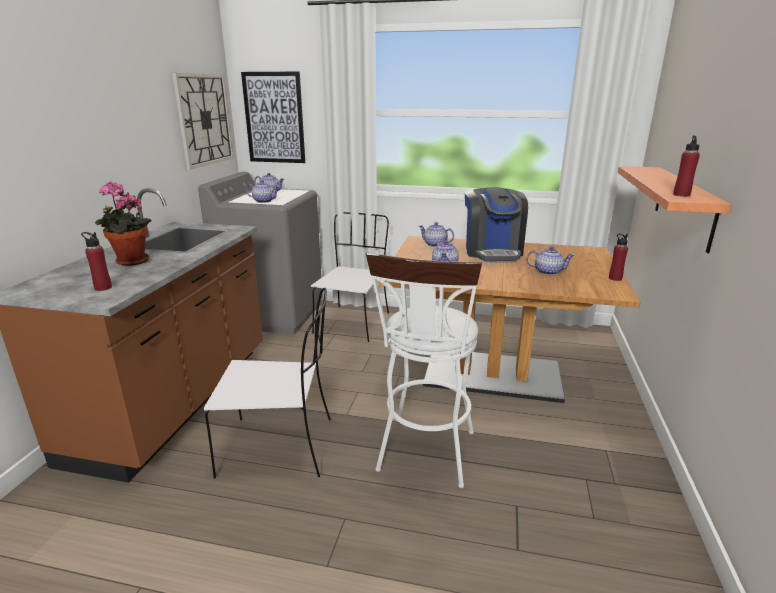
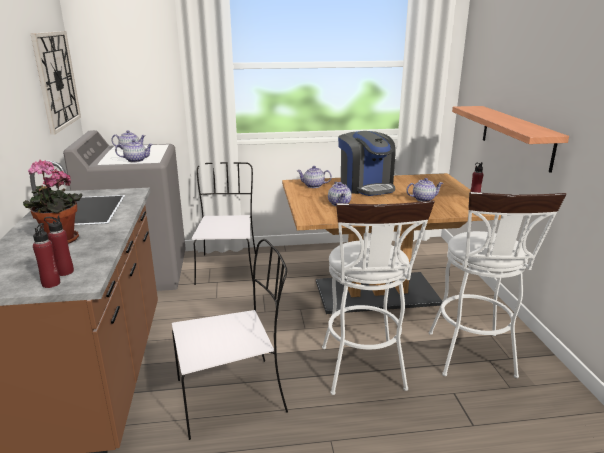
camera: 20 degrees left, 0 degrees up
(274, 118) = (122, 74): picture -> none
(565, 472) = (473, 359): none -> white stool
(681, 195) = (530, 130): red bottle -> red bottle (51, 283)

